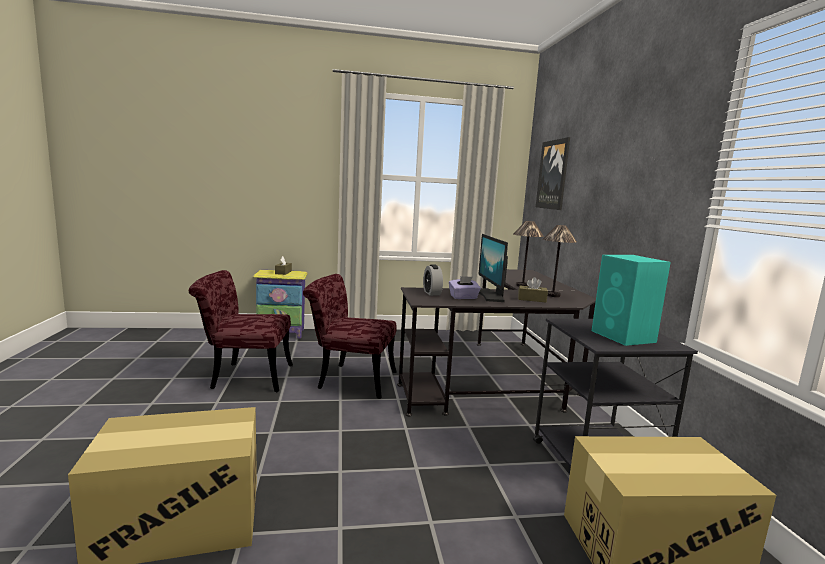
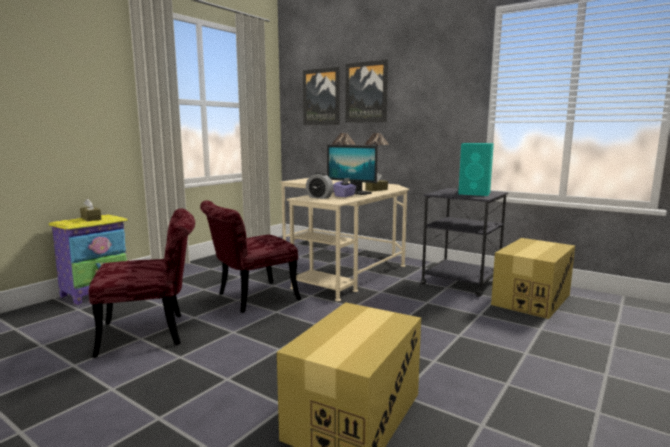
camera: 45 degrees left, 0 degrees up
(244, 376) = (153, 333): red chair -> red chair turned 150 degrees counterclockwise
(502, 380) = (343, 263): black desk -> beige desk
(588, 170) = (366, 92): none -> picture

